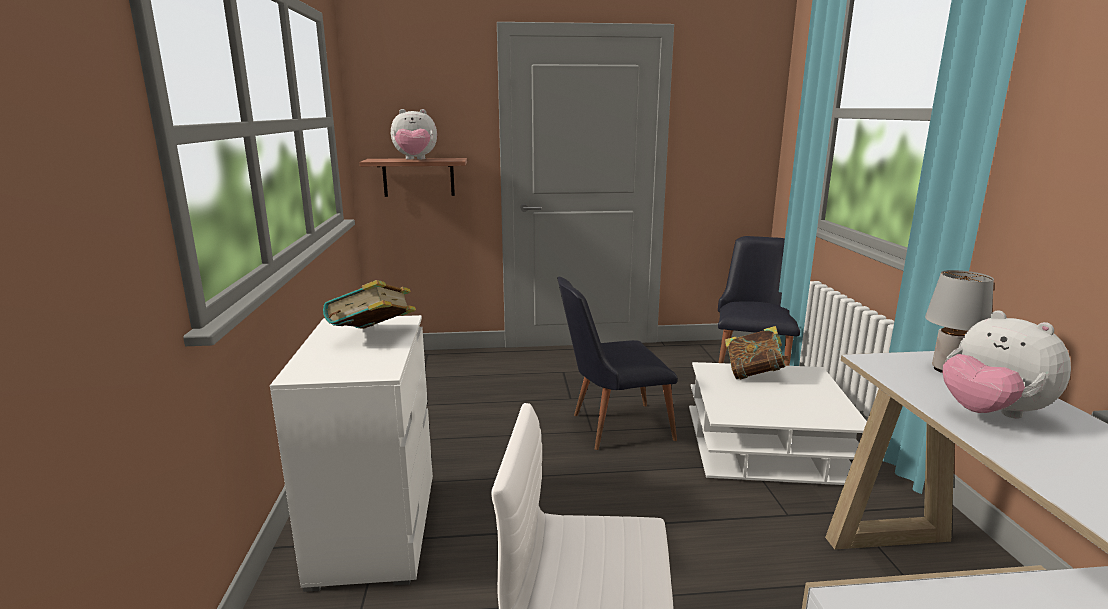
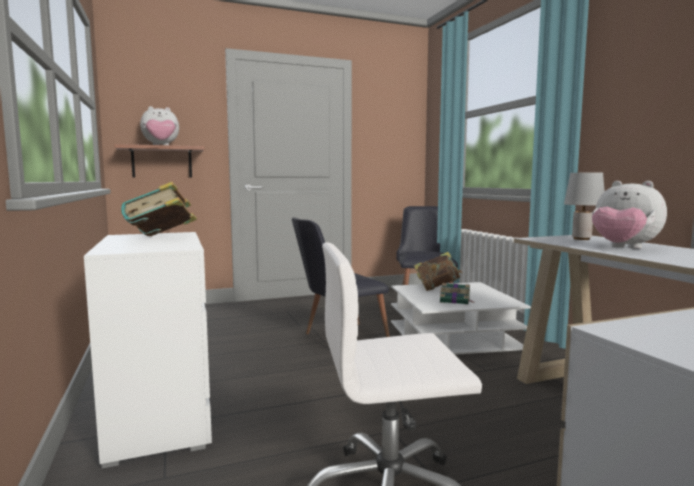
camera: 15 degrees left, 10 degrees down
(767, 406) = (455, 301): none -> book

